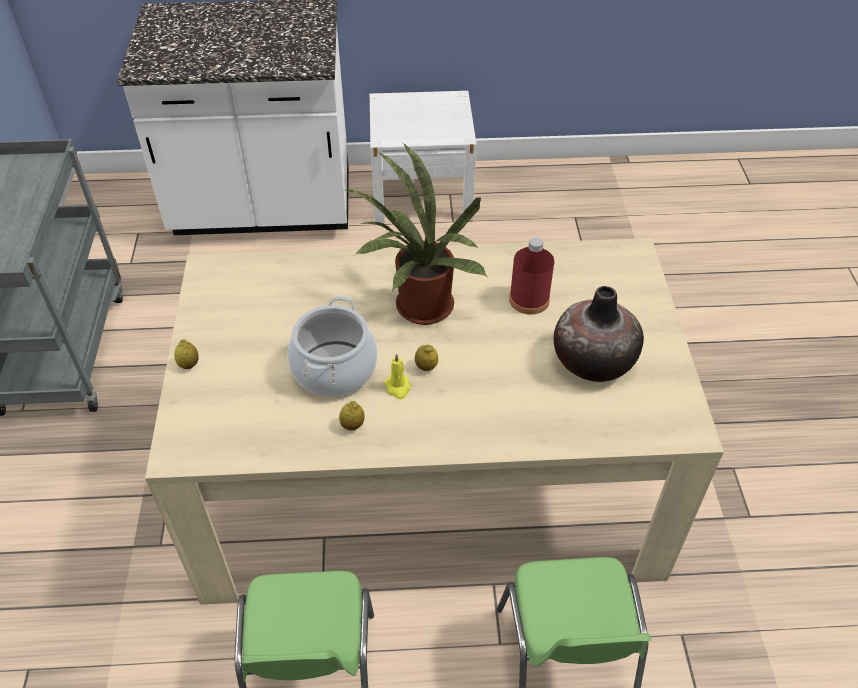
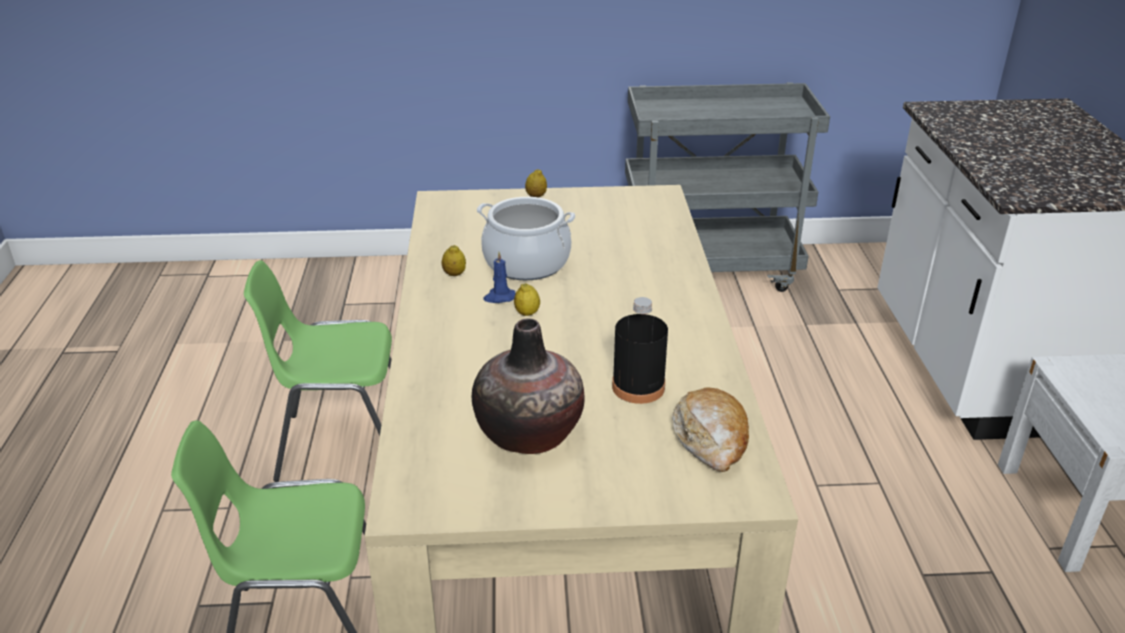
camera: 90 degrees right, 15 degrees down
(398, 387) = (499, 297): yellow candle -> blue candle
(419, 309) = (614, 309): potted plant -> none
(529, 300) = (638, 387): red bottle -> black bottle
(584, 267) = (711, 439): none -> bread

